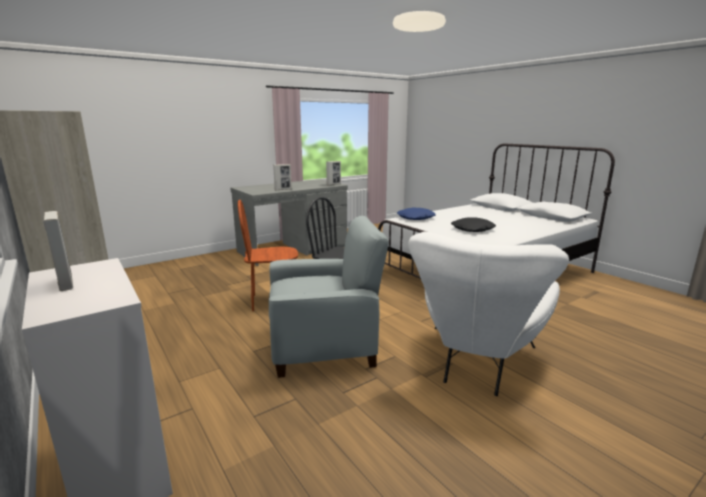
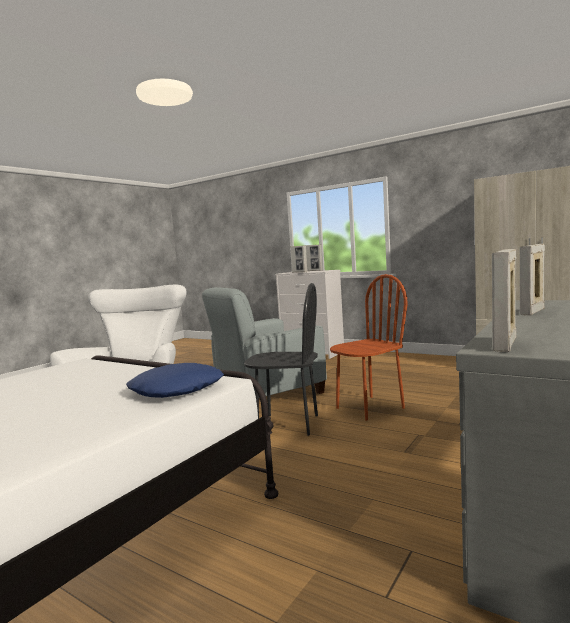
camera: 160 degrees right, 10 degrees down
(108, 283) = (299, 272): none -> picture frame
(473, 229) = (68, 381): black pillow -> none

